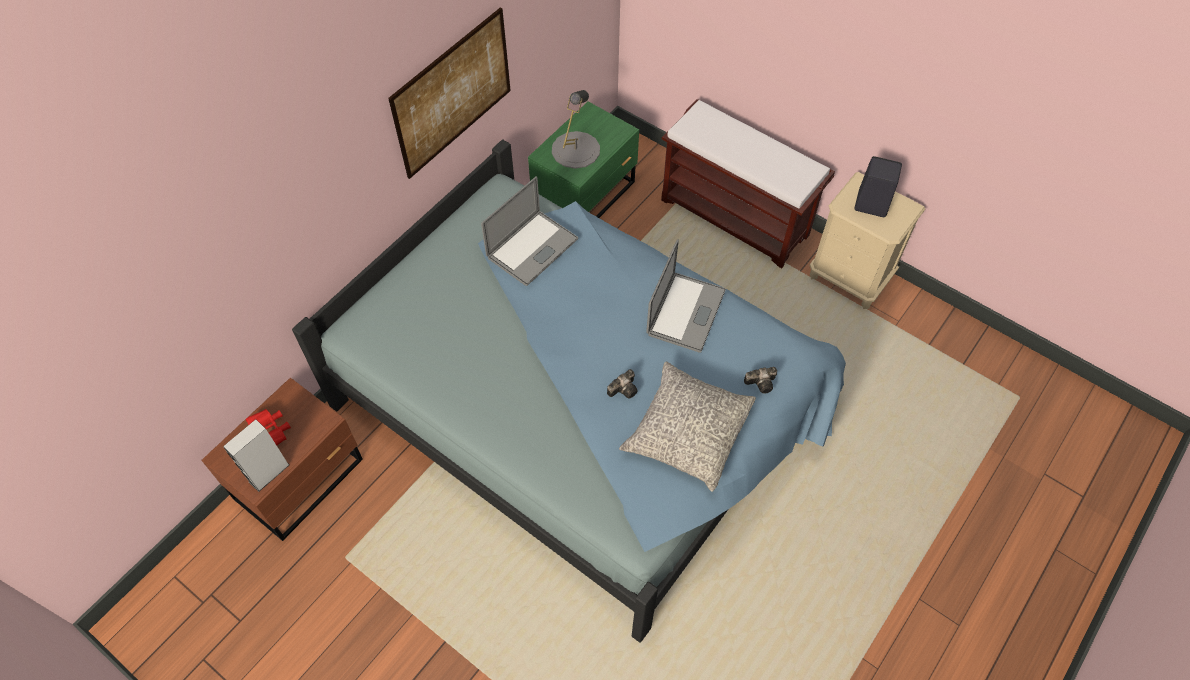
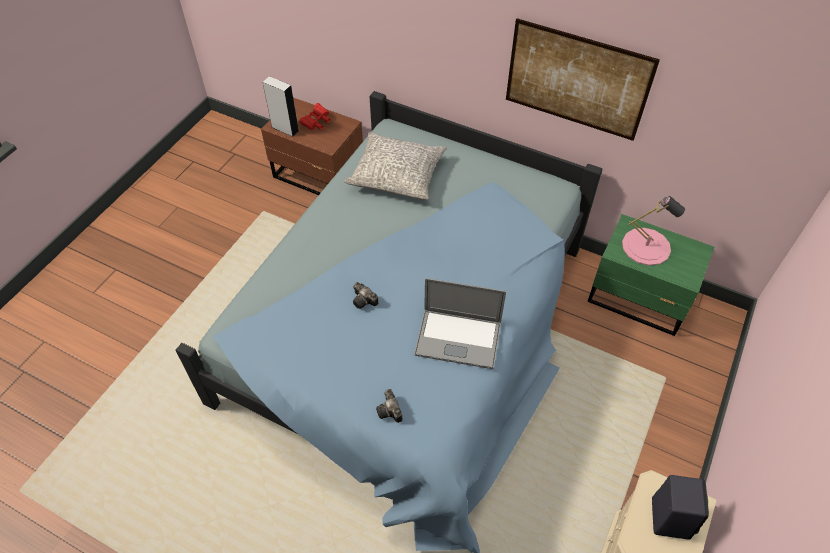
camera: 80 degrees right, 5 degrees down
(532, 248) = (497, 216): laptop -> none
(575, 150) = (646, 246): grey table lamp -> pink table lamp
(687, 432) = (328, 354): grey pillow -> grey pillow (397, 175)
(736, 217) = (668, 435): brown bench -> none

